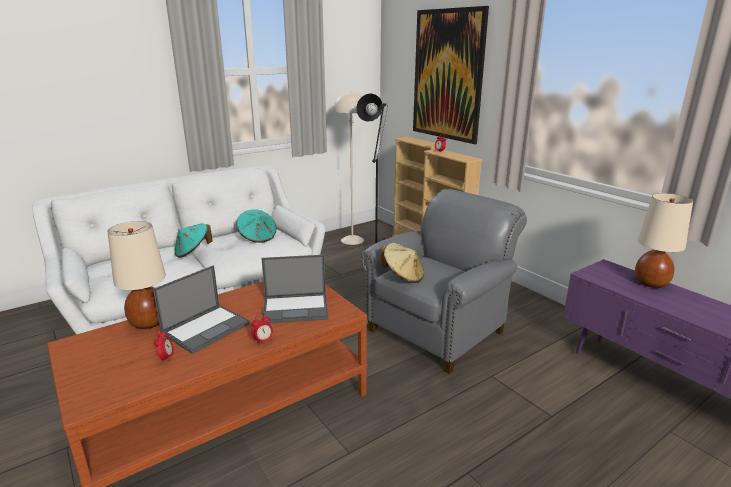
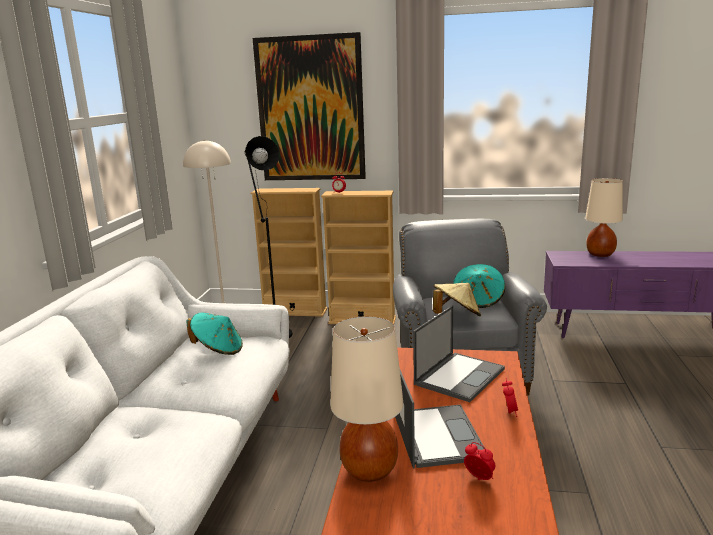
camera: 45 degrees left, 5 degrees down
(193, 252) = (172, 399): turquoise hat -> turquoise hat (478, 300)

